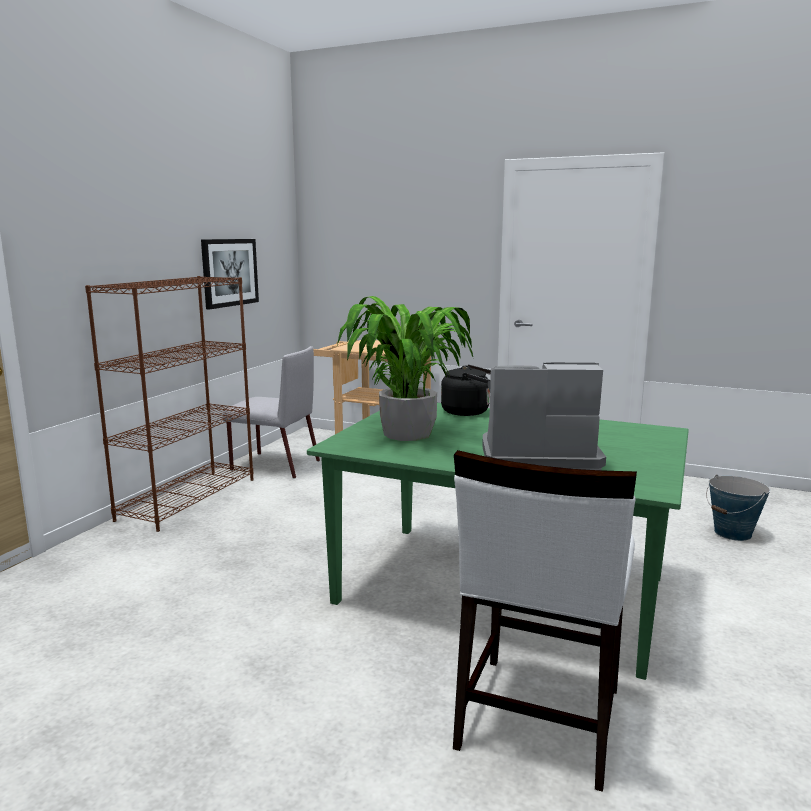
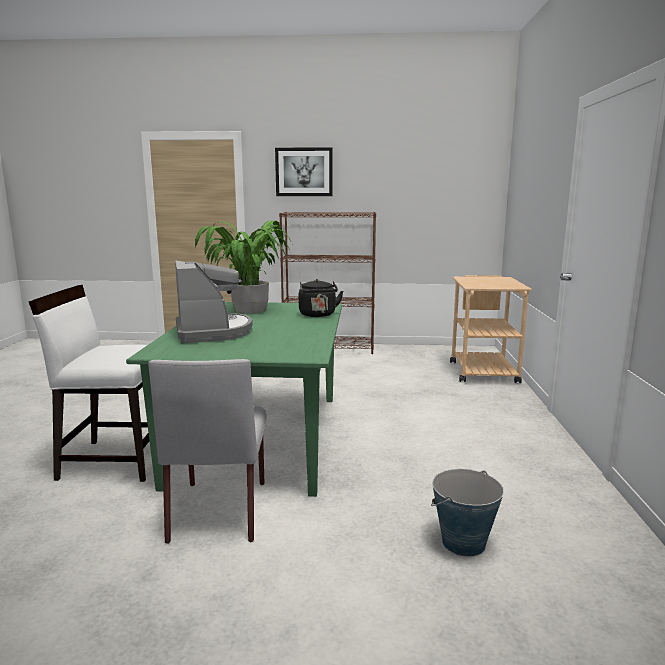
camera: 70 degrees right, 0 degrees up
(229, 272) = (412, 211): picture -> picture (304, 172)
(274, 465) = (403, 353): grey chair -> grey chair (219, 509)

